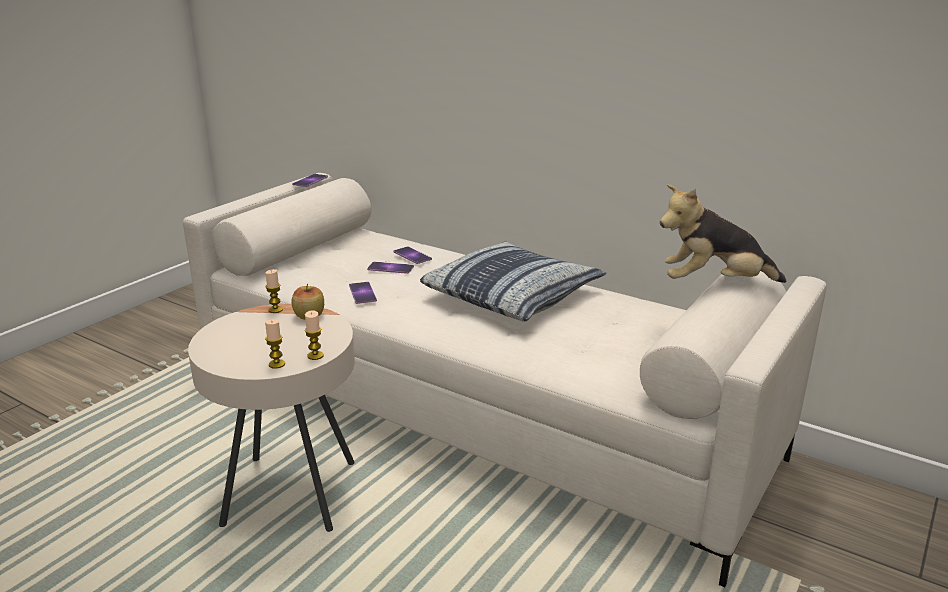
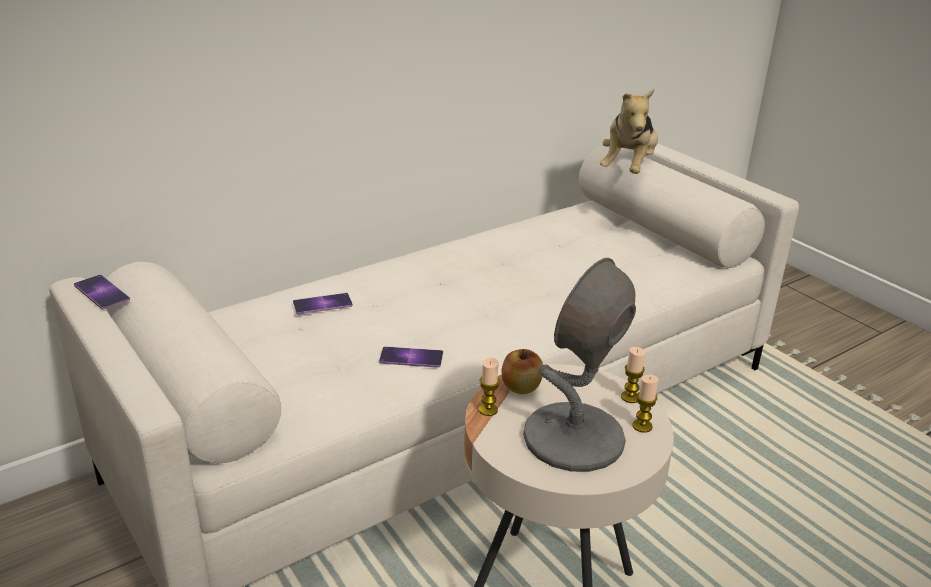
camera: 70 degrees left, 5 degrees up
(251, 341) = (573, 439): none -> grey table lamp
(390, 268) = (350, 325): phone -> none
(513, 295) = (482, 272): pillow -> none

